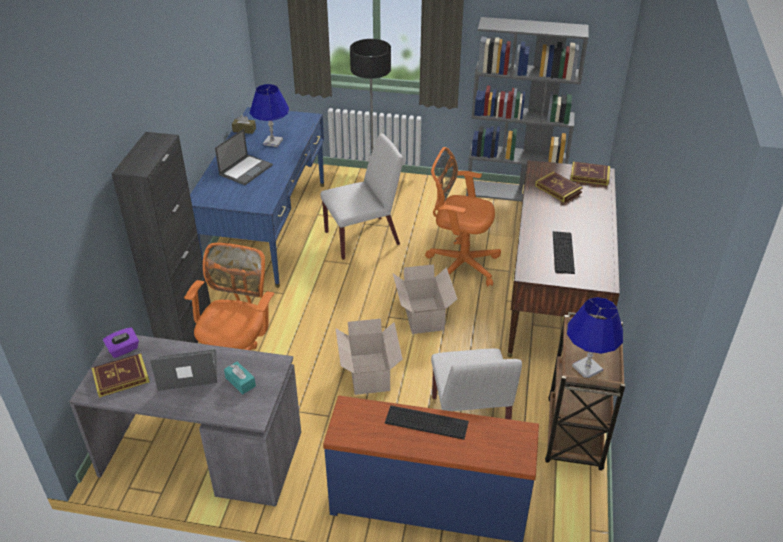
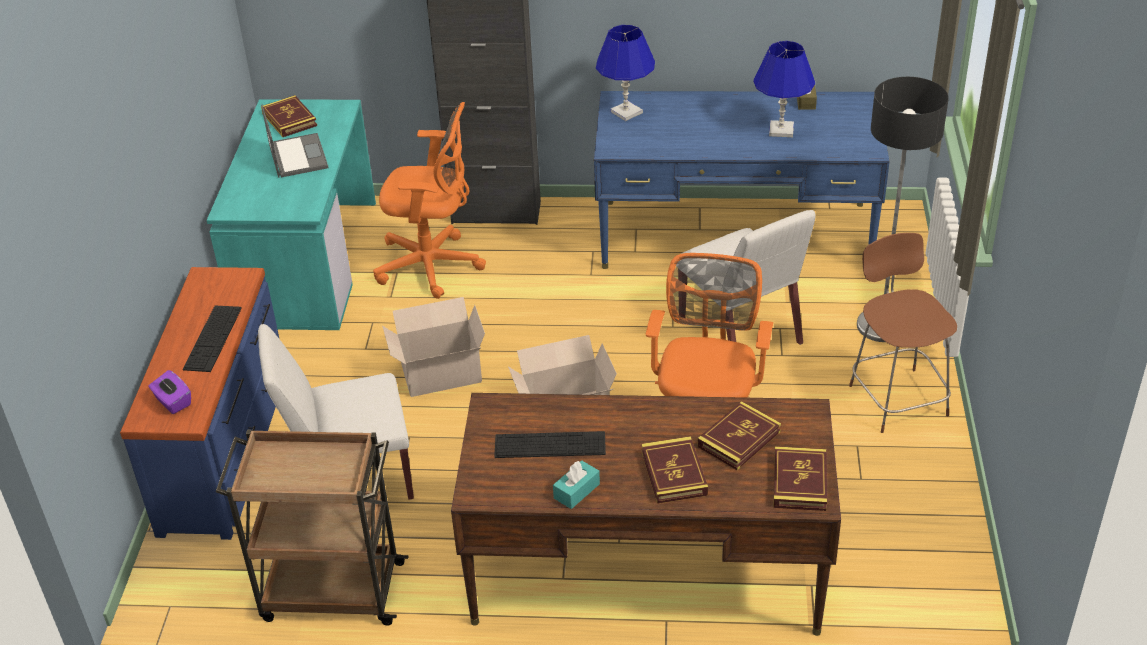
camera: 85 degrees right, 0 degrees up
(123, 349) = (331, 111): purple tissue box -> purple tissue box (173, 402)
(200, 455) = (306, 262): grey desk -> turquoise desk
(240, 382) = (278, 192): turquoise tissue box -> turquoise tissue box (576, 491)
(246, 169) = (697, 121): laptop -> none
(432, 194) = (896, 398): none -> brown chair
(514, 193) = (949, 509): grey bookcase -> none
(585, 212) = (674, 473): none -> book
(587, 368) = (275, 464): blue table lamp -> blue table lamp (626, 112)

